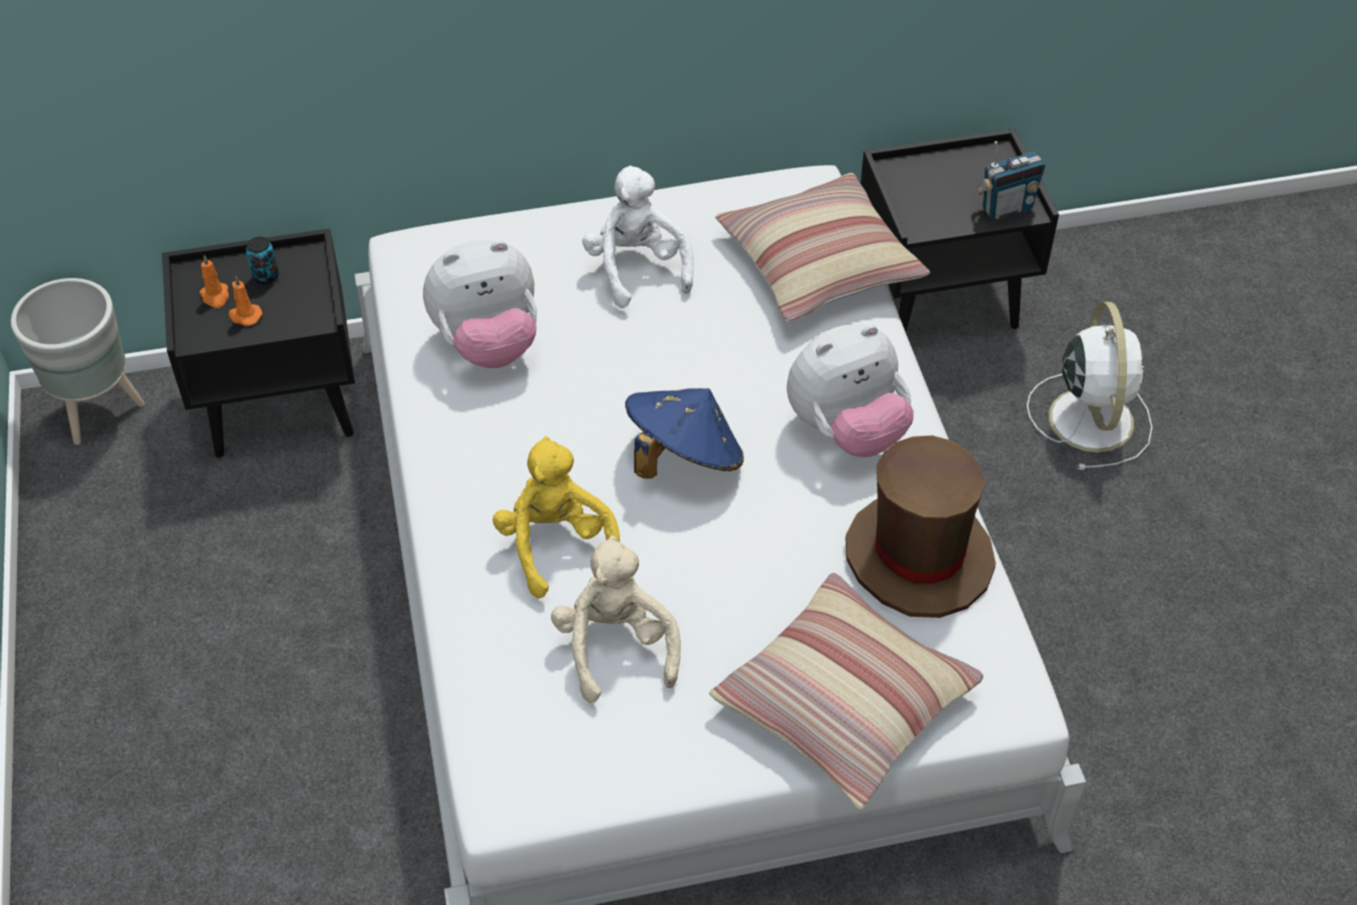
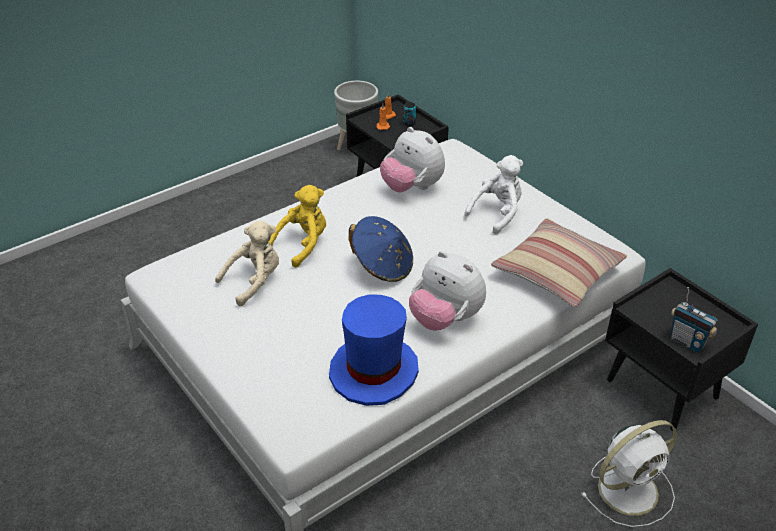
camera: 65 degrees right, 10 degrees down
(844, 702) = (260, 369): pillow -> none
(919, 556) = (374, 371): brown hat -> blue hat

